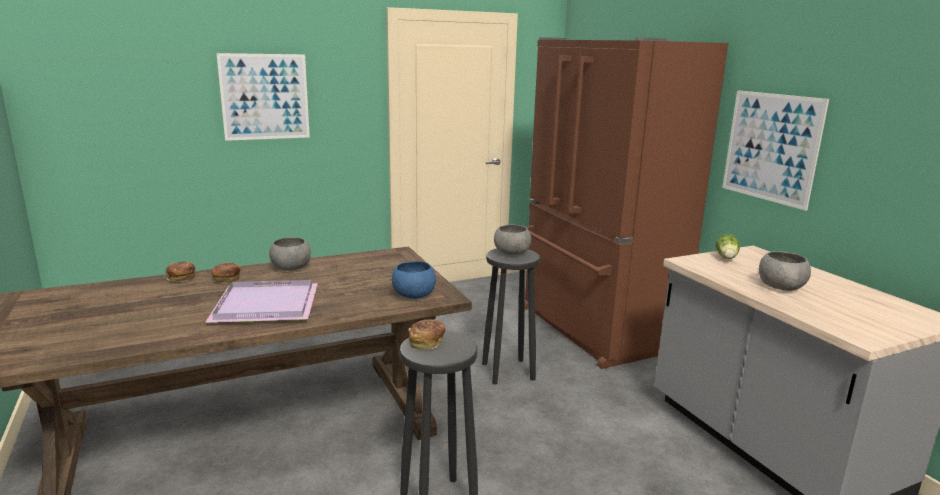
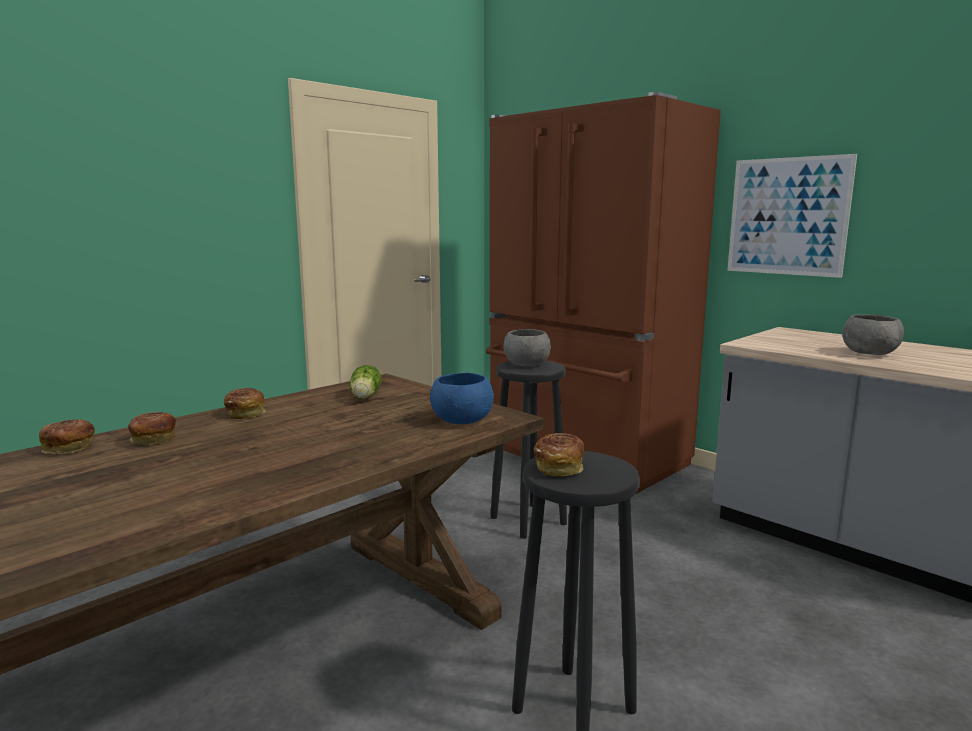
camera: 20 degrees left, 5 degrees down
(264, 305) = (253, 462): purple tray -> none
(265, 97) = (127, 190): picture -> none
(291, 268) = (246, 413): grey bowl -> bread
(726, 258) = (776, 337): lettuce -> lettuce (365, 397)

